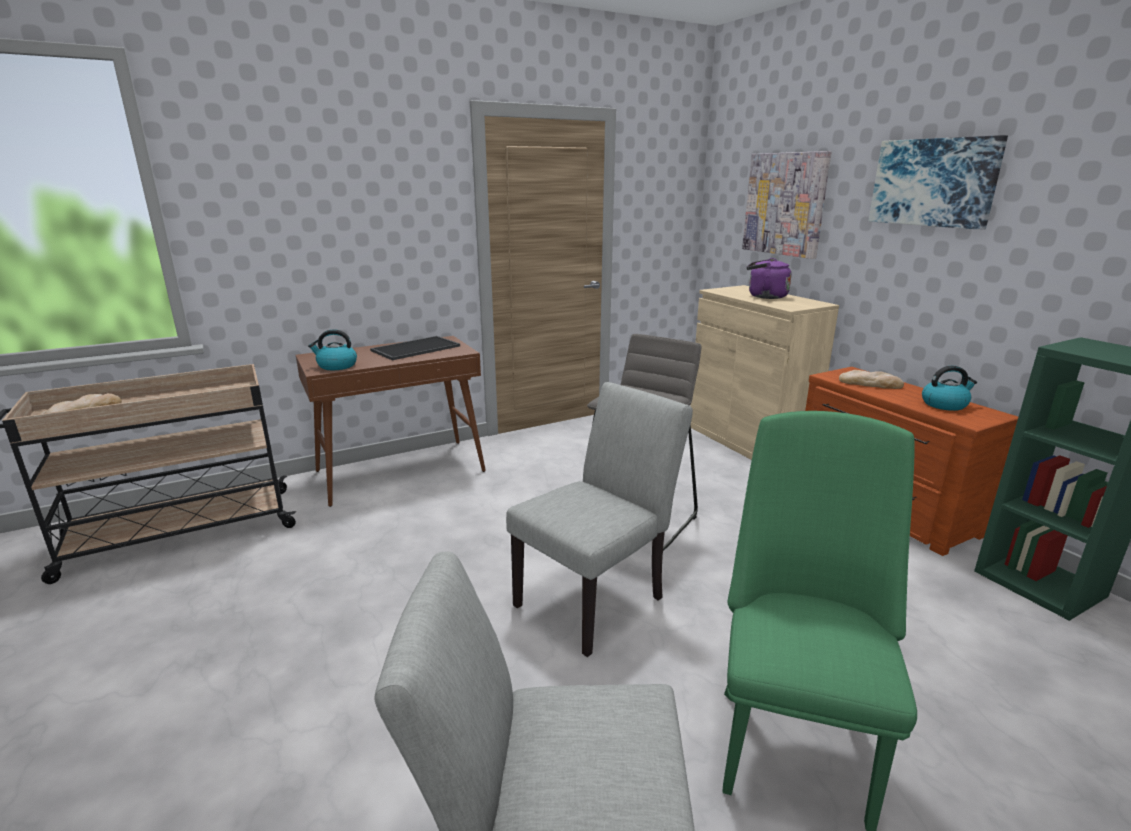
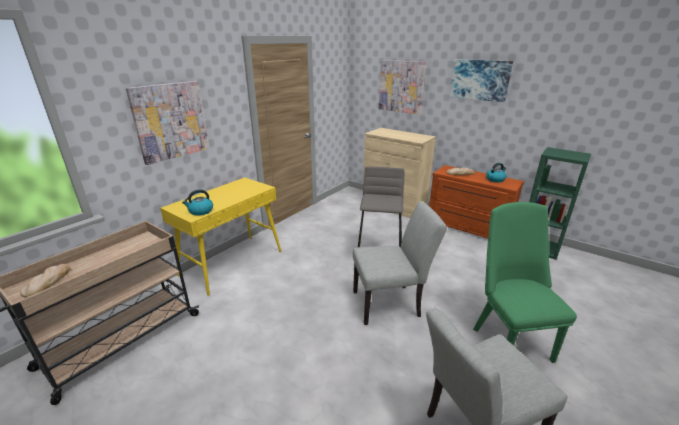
camera: 25 degrees left, 5 degrees up
(328, 224) = (171, 121): none -> picture
(401, 471) = (232, 263): brown console table -> yellow console table
(416, 348) = (233, 190): tray -> none
(597, 597) = (391, 303): grey chair -> grey chair turned 60 degrees clockwise
(764, 296) = (399, 134): purple kettle -> none

